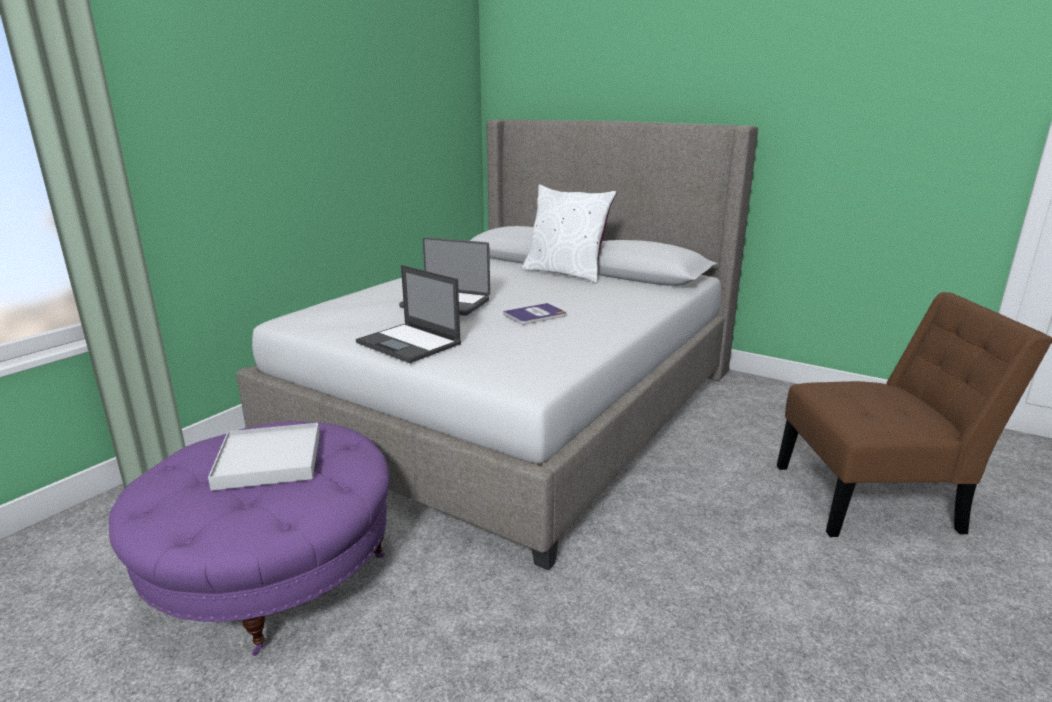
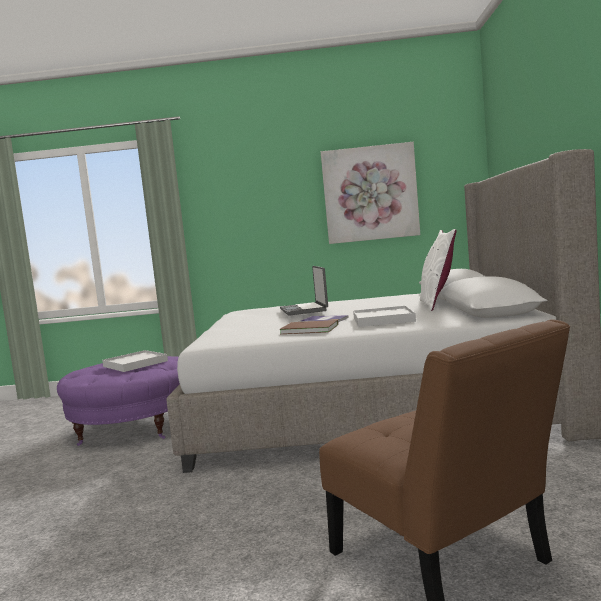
camera: 60 degrees right, 15 degrees down
(384, 121) = (370, 193): none -> picture
(409, 343) = (231, 323): laptop -> none
(574, 330) = (308, 329): none -> brown book
(602, 303) = (383, 320): none -> white tray

